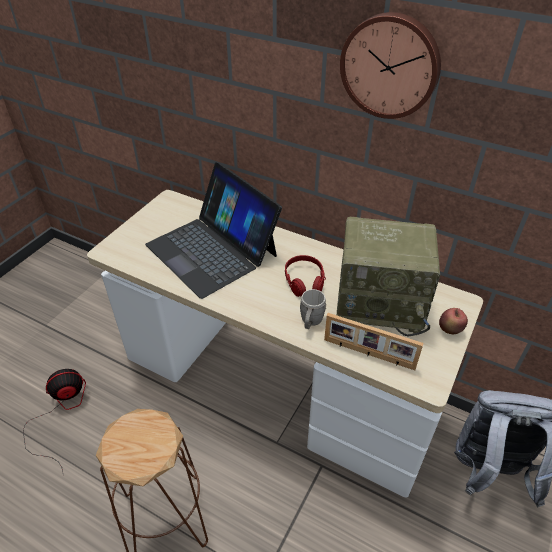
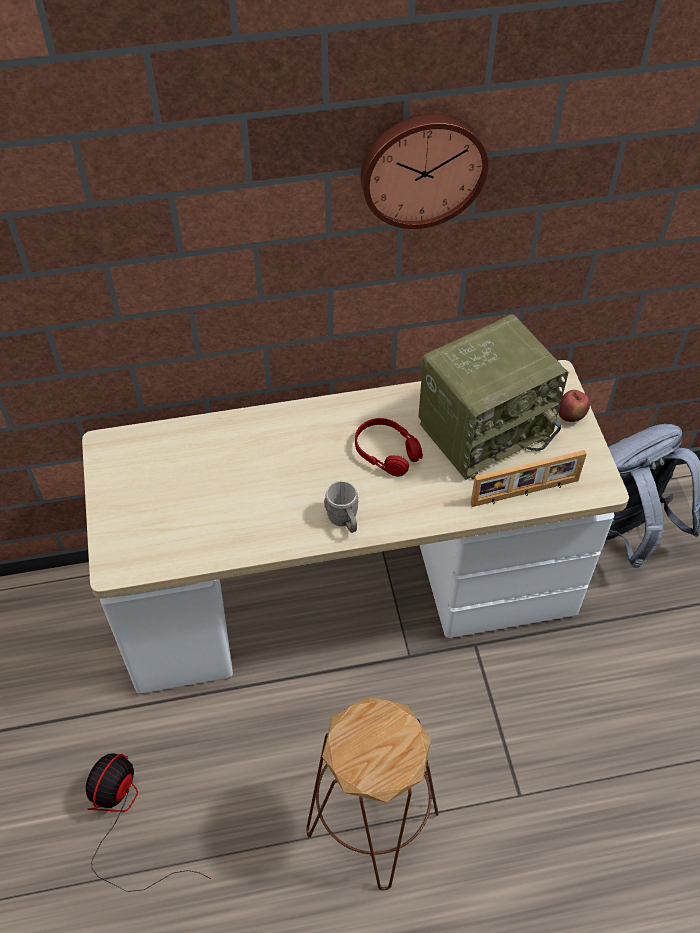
camera: 40 degrees left, 10 degrees up
(212, 249) = (244, 480): laptop -> none
(310, 322) = (440, 496): grey mug -> grey mug (344, 521)

